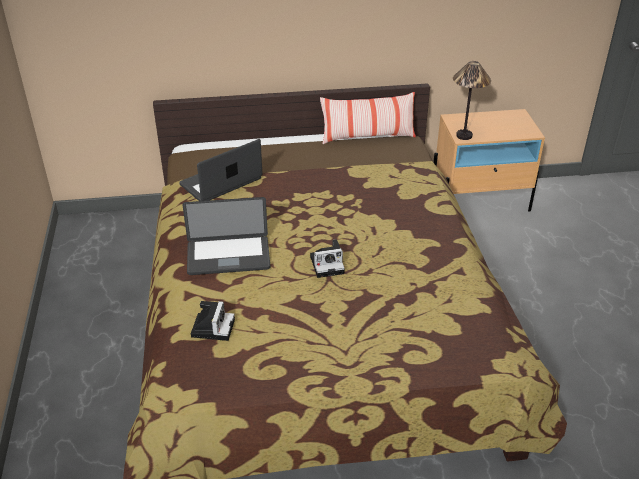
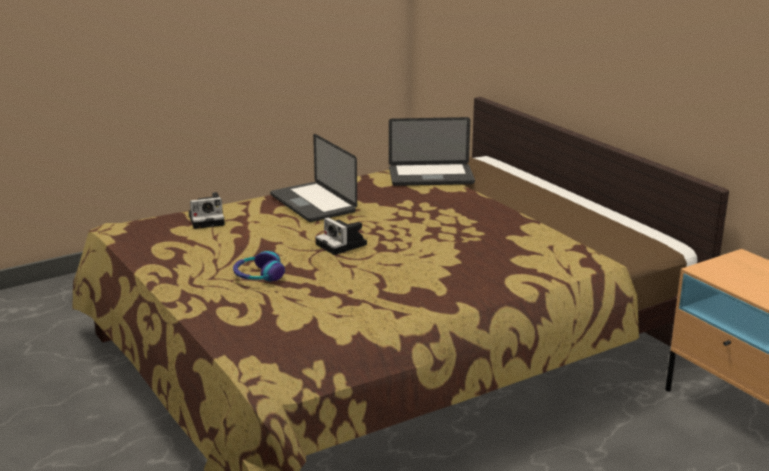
camera: 65 degrees right, 15 degrees down
(221, 182) = (431, 176): laptop -> laptop turned 150 degrees clockwise
(358, 324) = (258, 276): none -> headphones
(367, 137) = (628, 226): pillow -> none
(464, 136) = (709, 270): table lamp -> none

